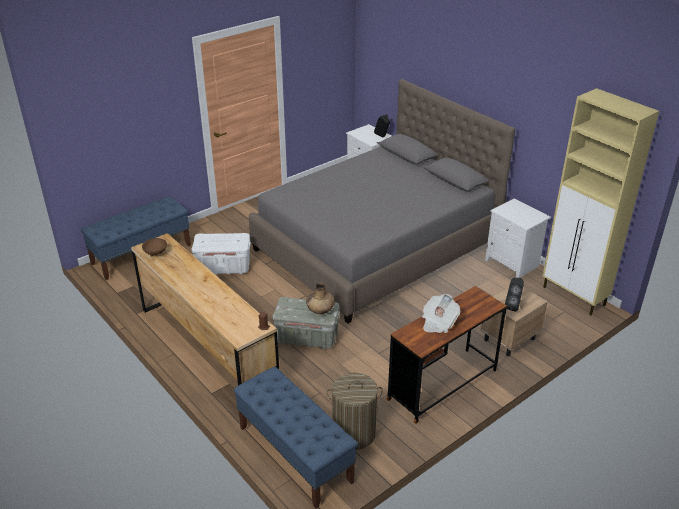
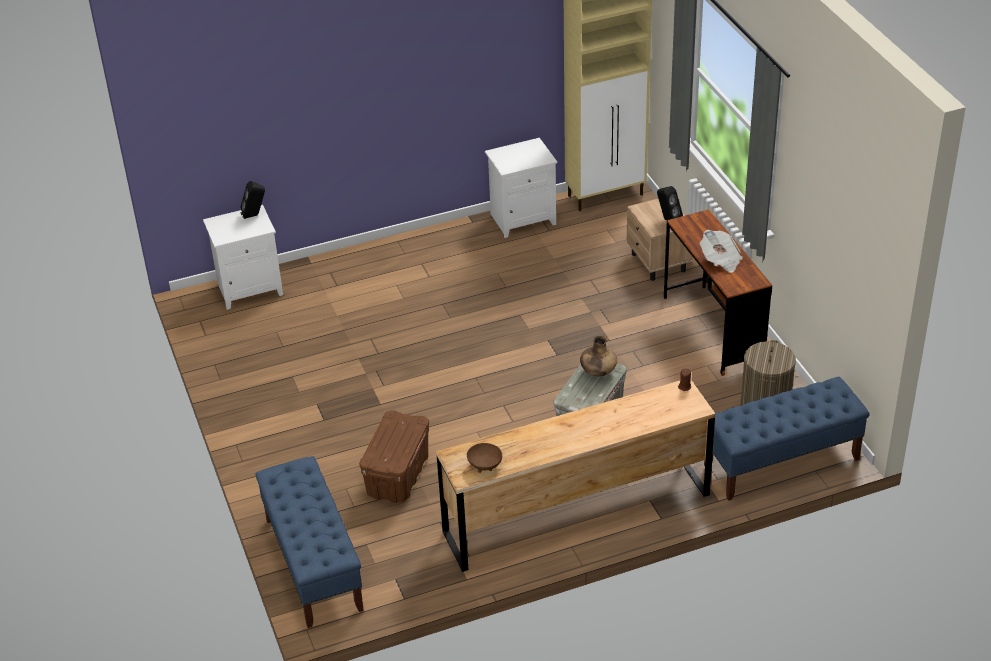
camera: 70 degrees left, 5 degrees up
(224, 267) = (398, 475): white storage box -> brown storage box
(376, 246) = (426, 320): grey bed -> none

